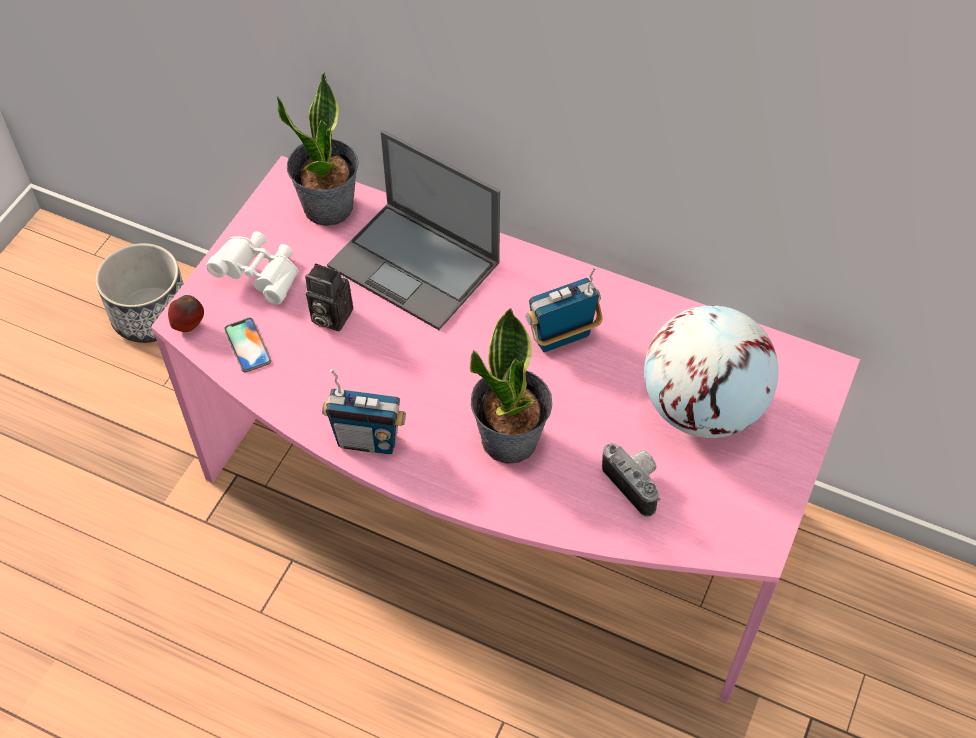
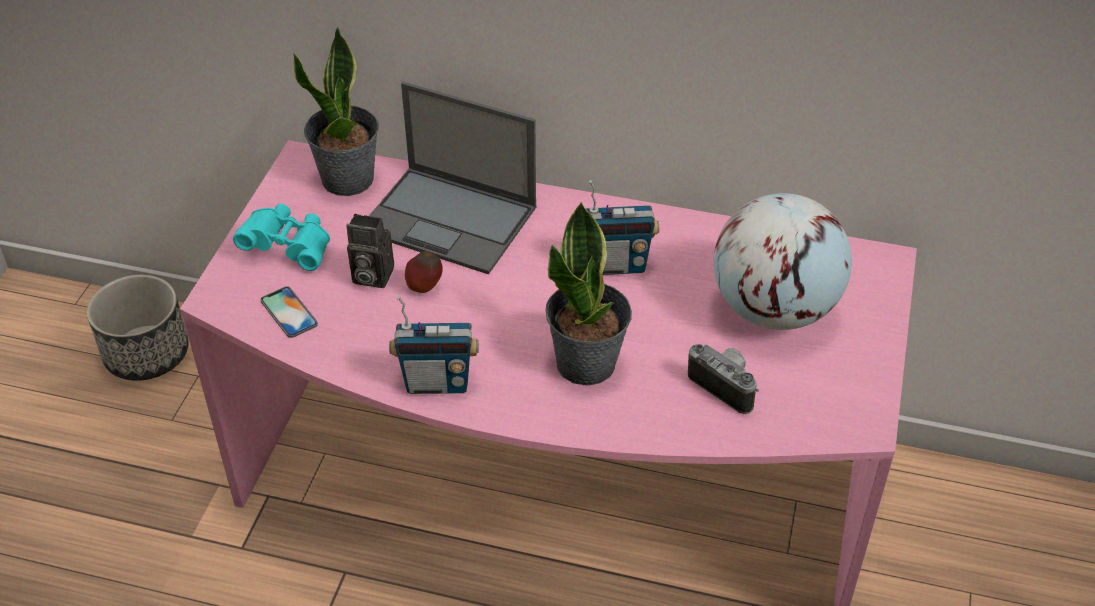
camera: 10 degrees left, 10 degrees down
(189, 326) = (222, 302): apple -> apple (425, 288)
(260, 275) = (289, 248): white binoculars -> turquoise binoculars
(561, 337) = (616, 265): radio -> radio turned 150 degrees counterclockwise

